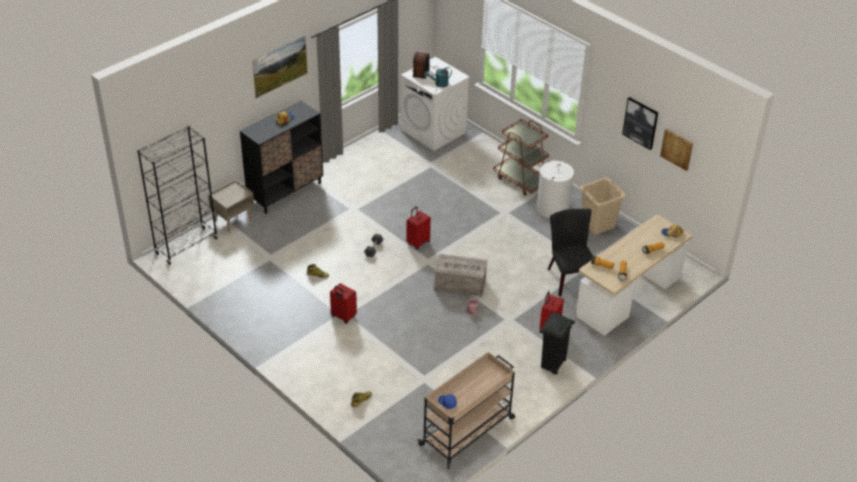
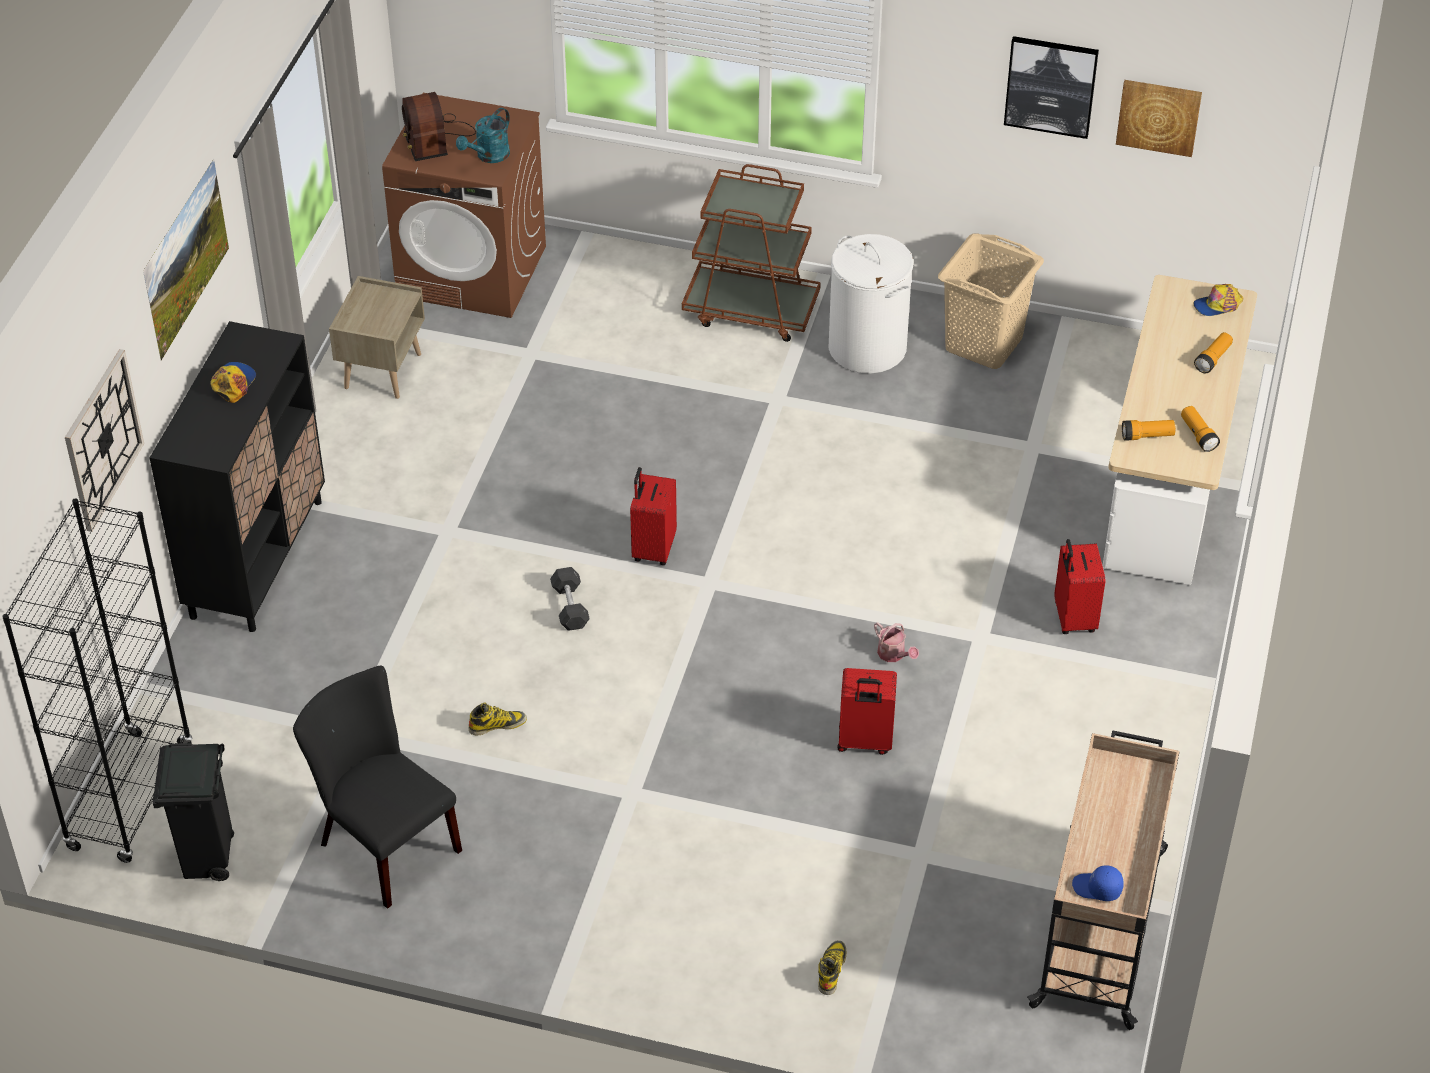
camera: 30 degrees left, 5 degrees up
(214, 113) = (103, 440): none -> wall clock
(233, 220) = (190, 681): beige nightstand -> beige nightstand (382, 370)
(343, 316) = (634, 797): red suitcase -> red suitcase (864, 742)
(433, 131) = (473, 271): white washing machine -> brown washing machine
(459, 284) = (818, 606): crate -> none
(552, 365) = (1144, 697): black trash can -> black trash can (208, 861)
(568, 277) = (1020, 487): black chair -> black chair (382, 843)

